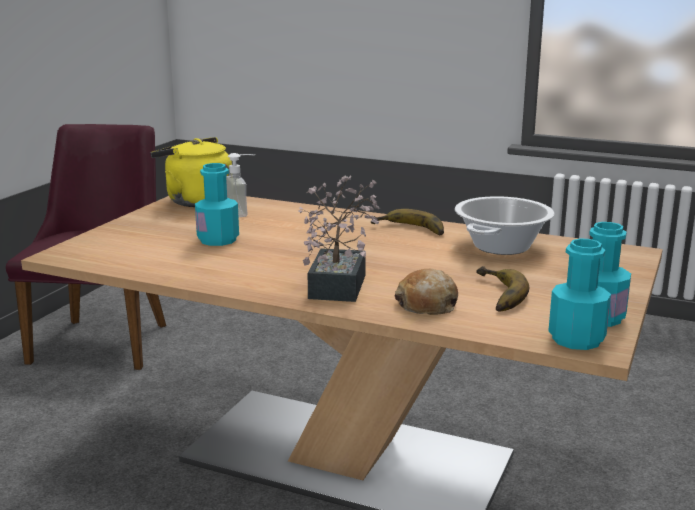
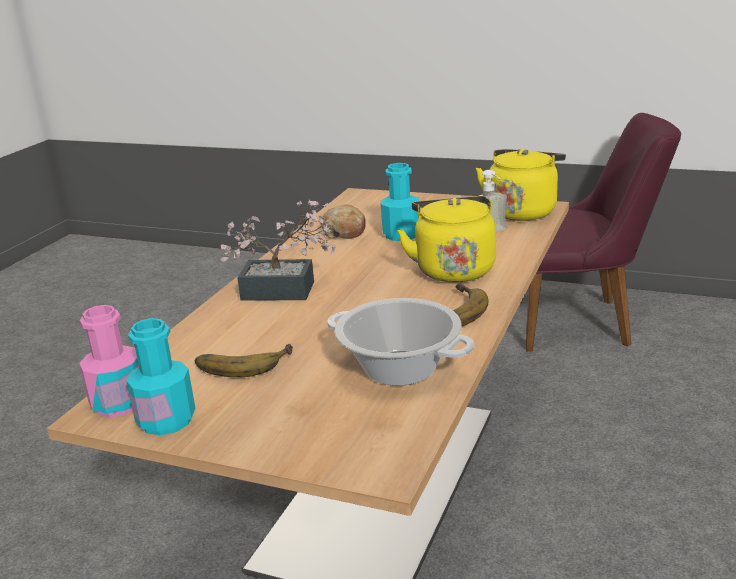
camera: 90 degrees right, 5 degrees up
(319, 226) = (453, 269): none -> yellow kettle
(427, 304) = (225, 330): bread -> bread (344, 231)
(576, 339) = (119, 403): turquoise bottle -> pink bottle

